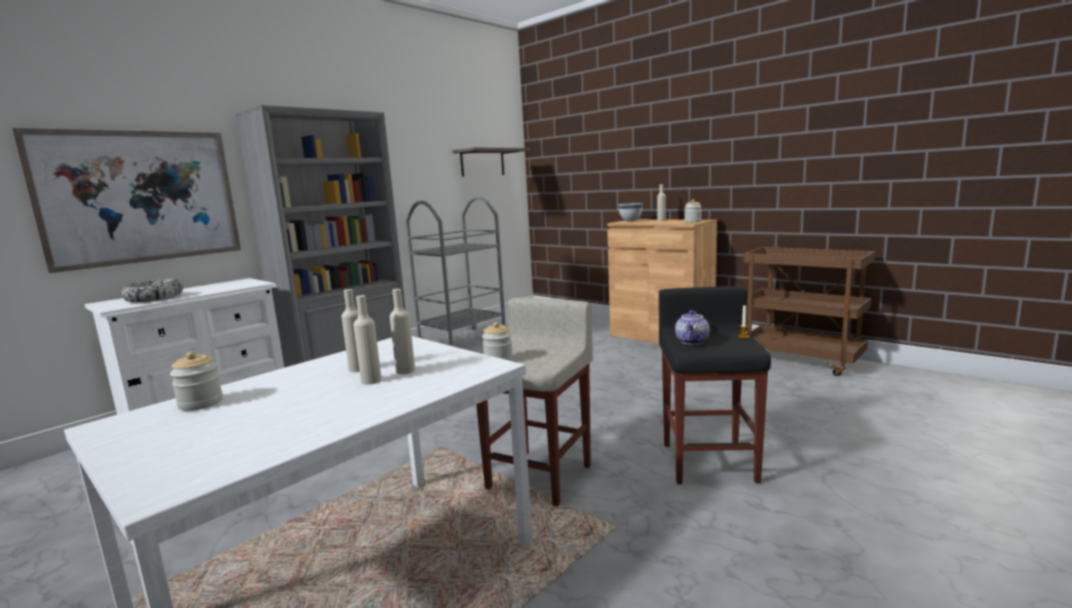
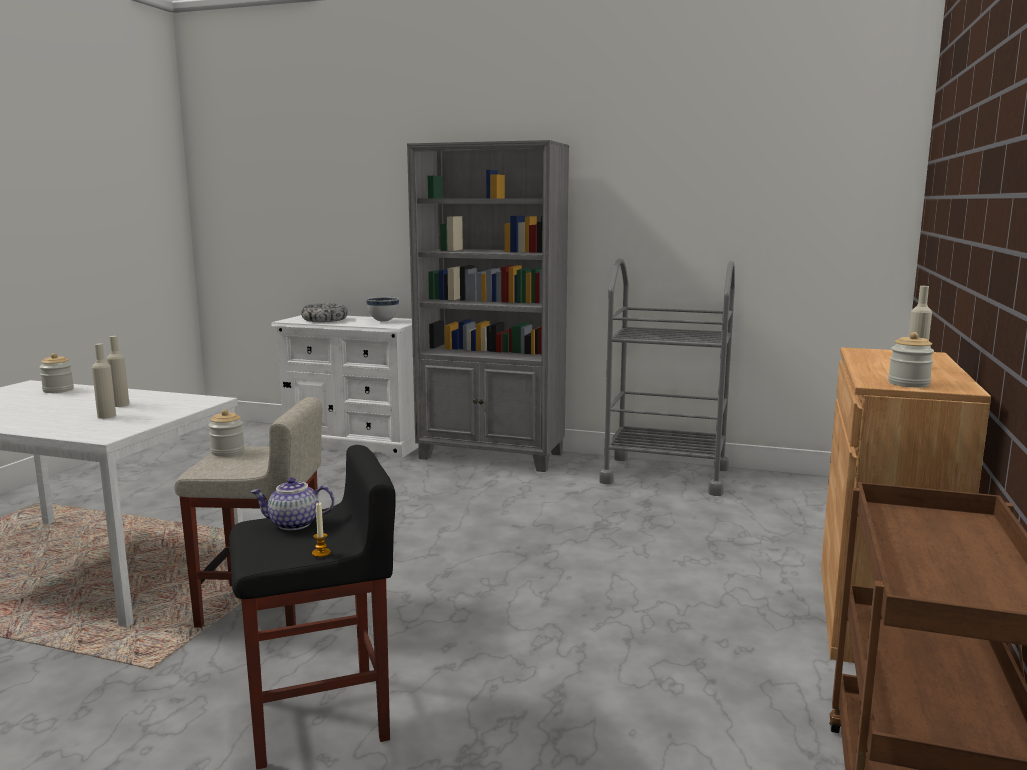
camera: 65 degrees right, 0 degrees up
(141, 197) = (355, 228): picture -> none
(371, 380) = (84, 413): beige bottle -> none
(482, 163) = (802, 204): shelf -> none
(630, 221) = (881, 354): white bowl -> white bowl (383, 321)

